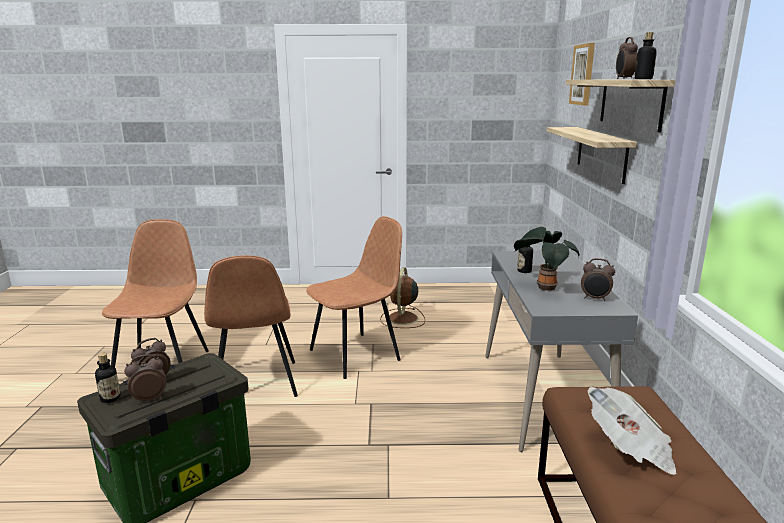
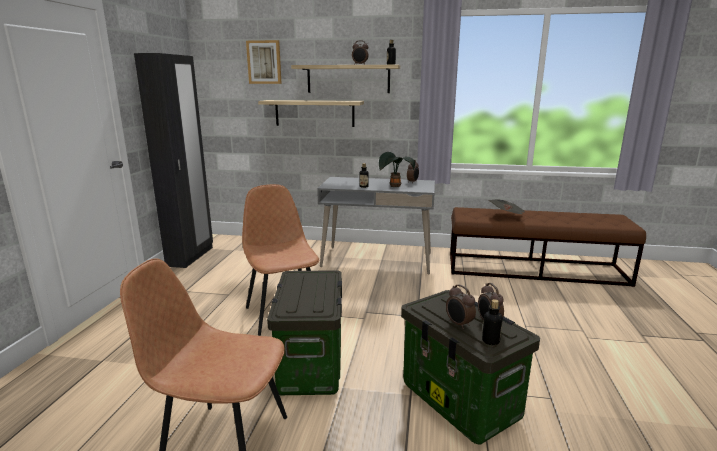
camera: 80 degrees left, 0 degrees up
(256, 384) = (312, 367): brown chair -> storage box
(402, 319) = (229, 288): brown fan -> none
(464, 287) = (191, 256): none -> black wardrobe

